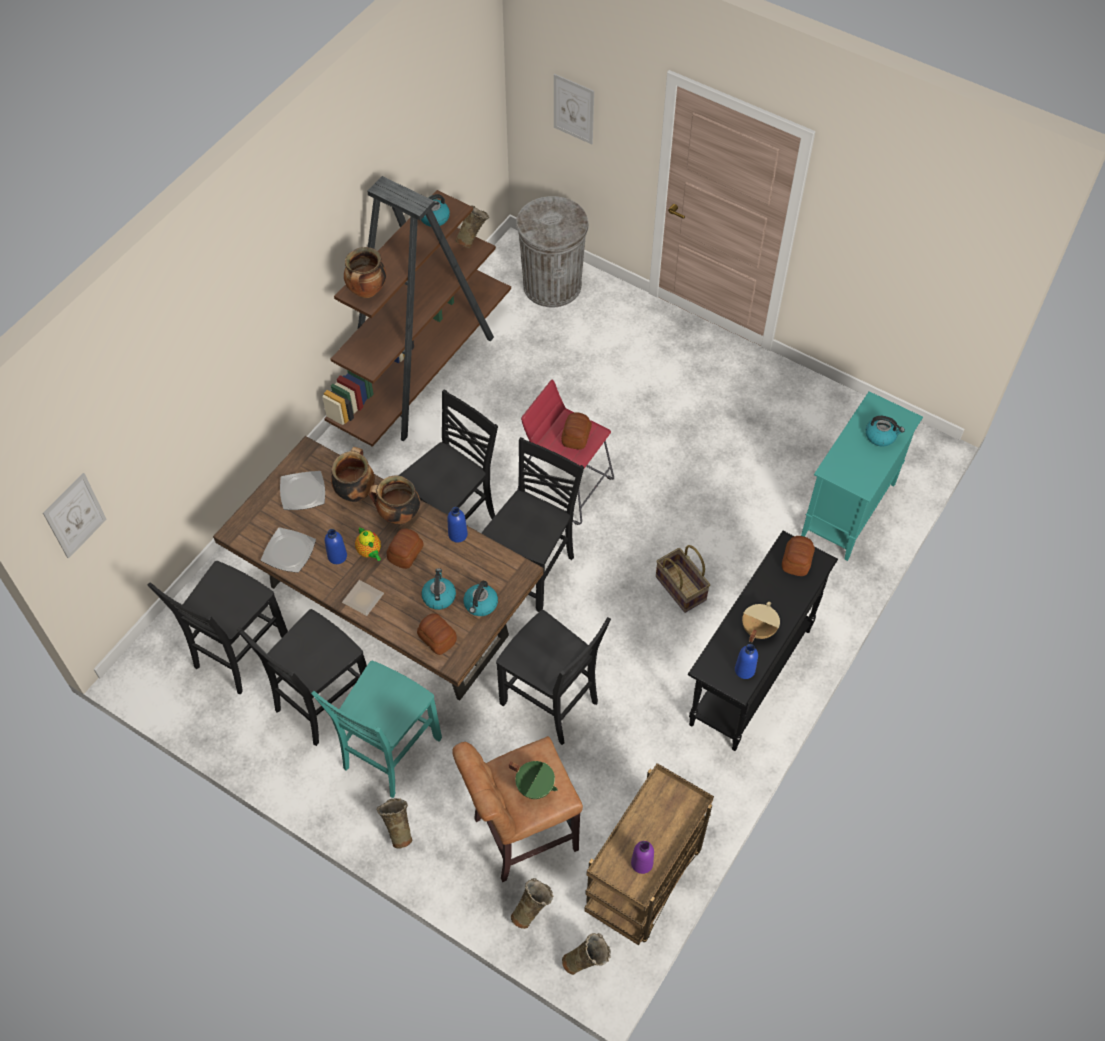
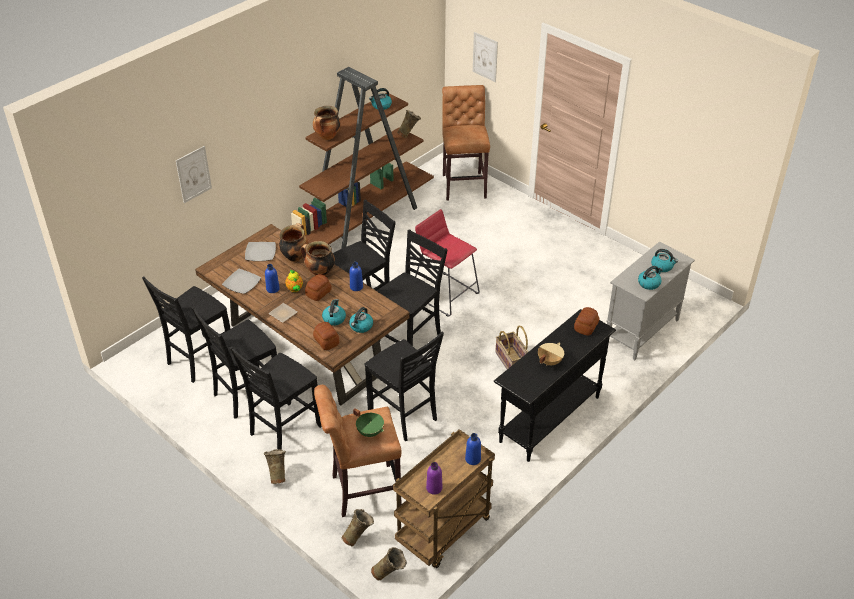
camera: 10 degrees right, 15 degrees down
(75, 516) = (104, 221): picture -> picture (193, 174)
(389, 753) = (283, 430): turquoise chair -> black chair
(552, 285) = (463, 184): grey trash can -> brown stool
(575, 437) = (451, 248): bread -> none
(744, 670) = (534, 383): blue bottle -> blue bottle (473, 459)
(848, 511) = (641, 331): turquoise cabinet -> grey cabinet
(868, 469) = (649, 283): none -> kettle

